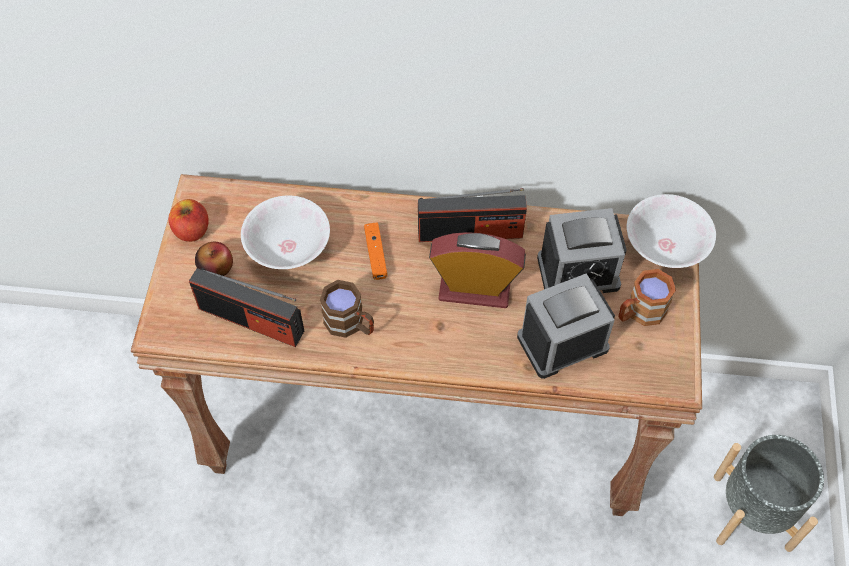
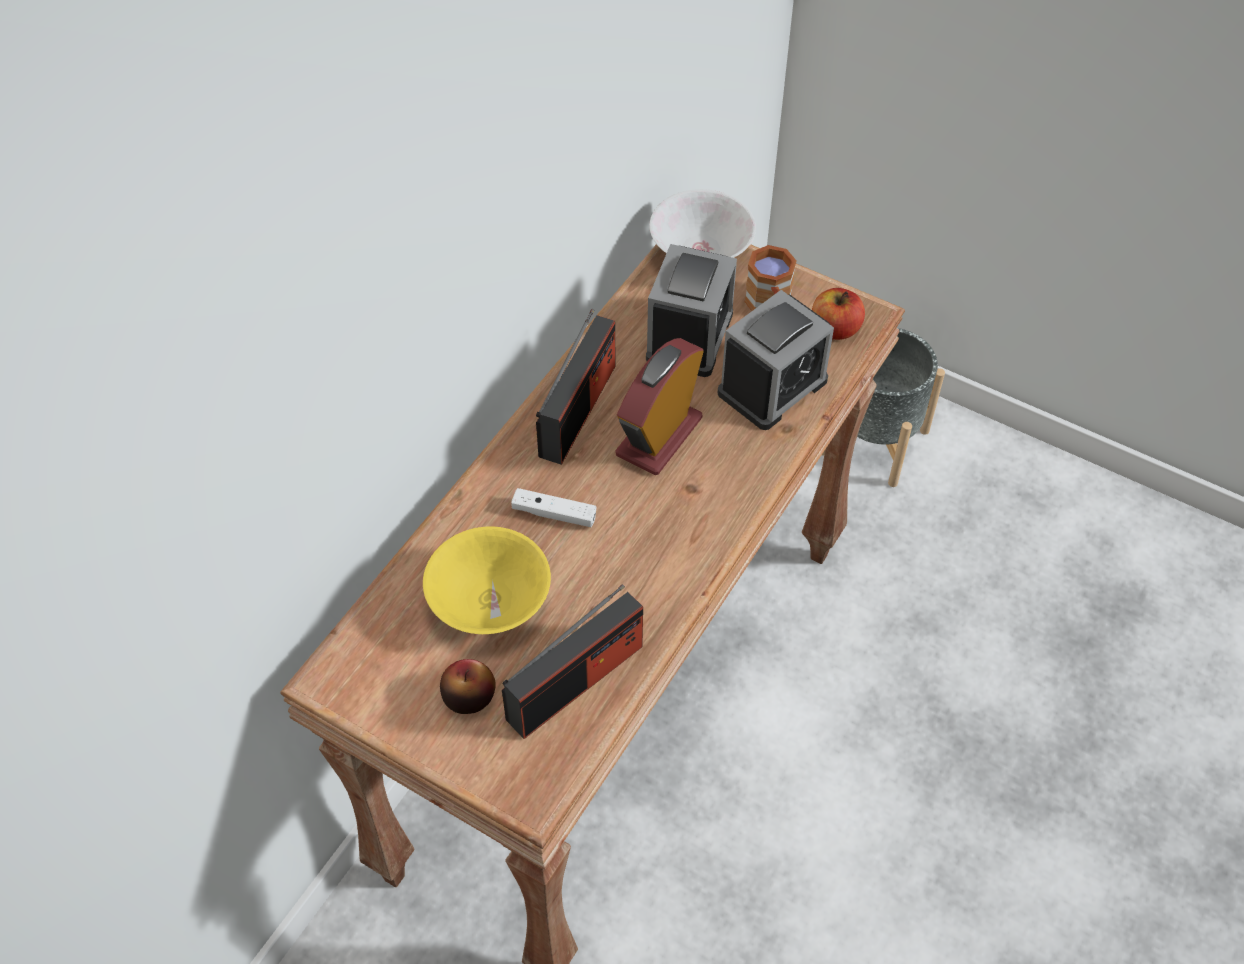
camera: 65 degrees left, 5 degrees down
(192, 230) = (389, 707): apple -> apple (835, 329)
(288, 249) = (489, 604): white bowl -> yellow bowl
(350, 324) = (641, 576): brown mug -> none
(376, 254) = (554, 514): orange game controller -> white game controller
(562, 343) = (772, 387): alarm clock -> alarm clock turned 135 degrees counterclockwise

